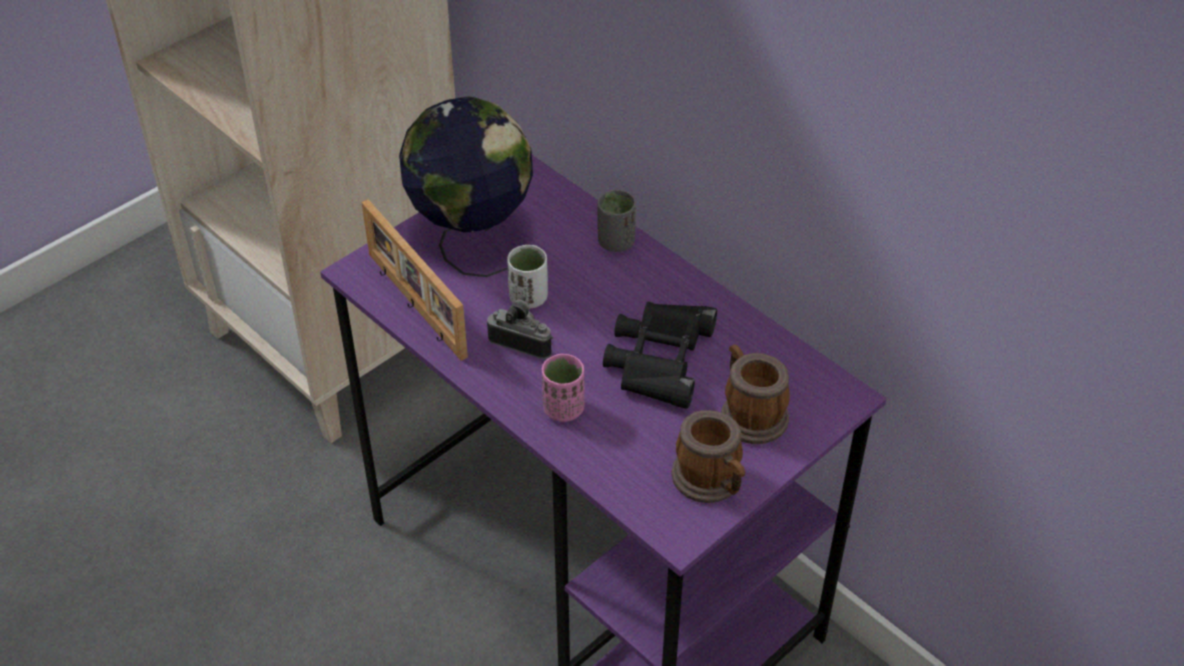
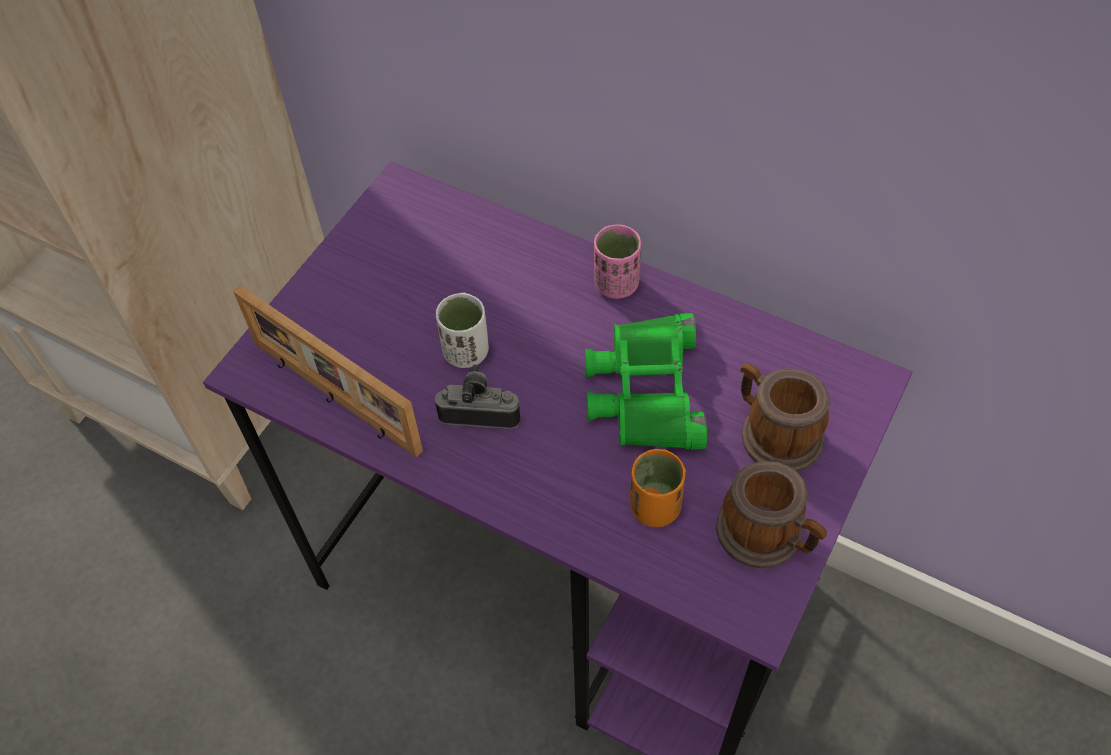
camera: 15 degrees left, 10 degrees up
(472, 240) = (372, 294): globe -> none
(563, 409) = (561, 488): pink cup -> pink cup (616, 284)
(616, 242) = (539, 253): grey cup -> none
(631, 440) = (655, 507): none -> orange cup
(658, 358) = (644, 390): black binoculars -> green binoculars

